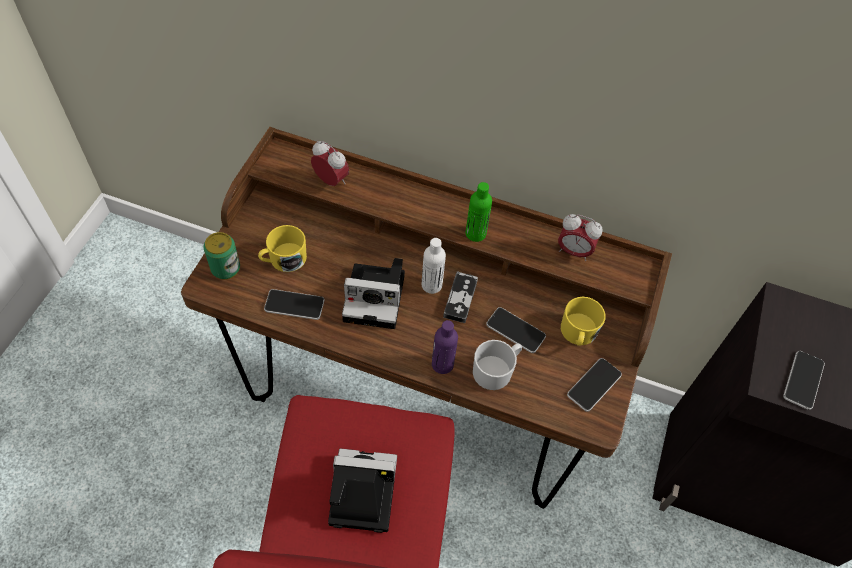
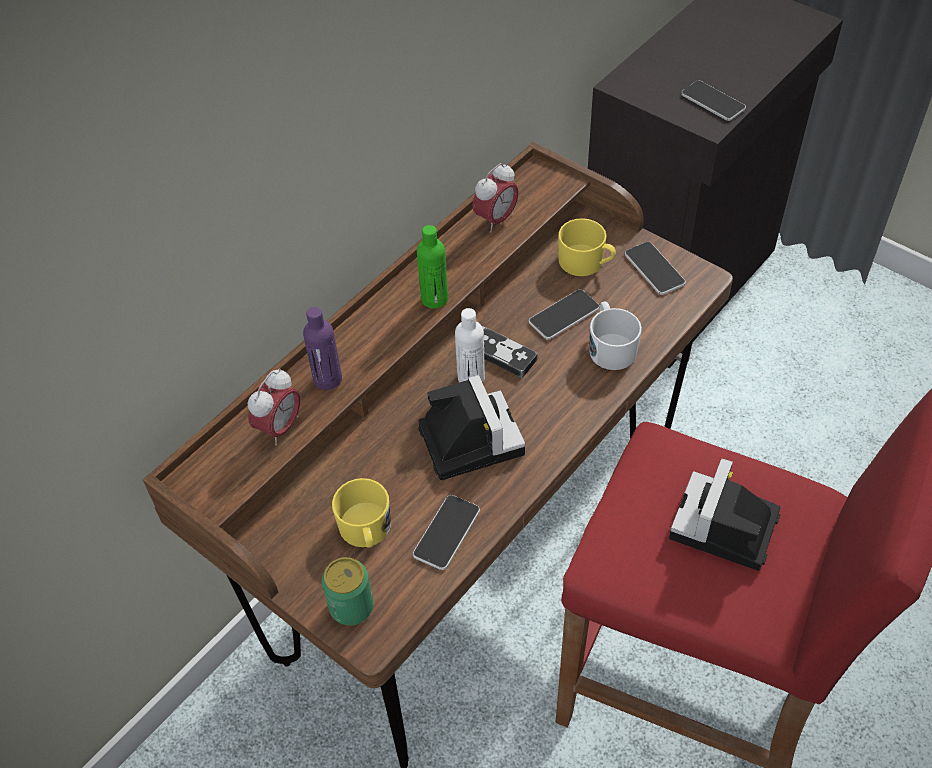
camera: 65 degrees left, 5 degrees down
(331, 181) = (280, 427): alarm clock -> alarm clock turned 150 degrees clockwise
(377, 297) = (468, 437): camera -> camera turned 45 degrees counterclockwise
(442, 364) = (587, 395): purple bottle -> purple bottle (328, 379)

